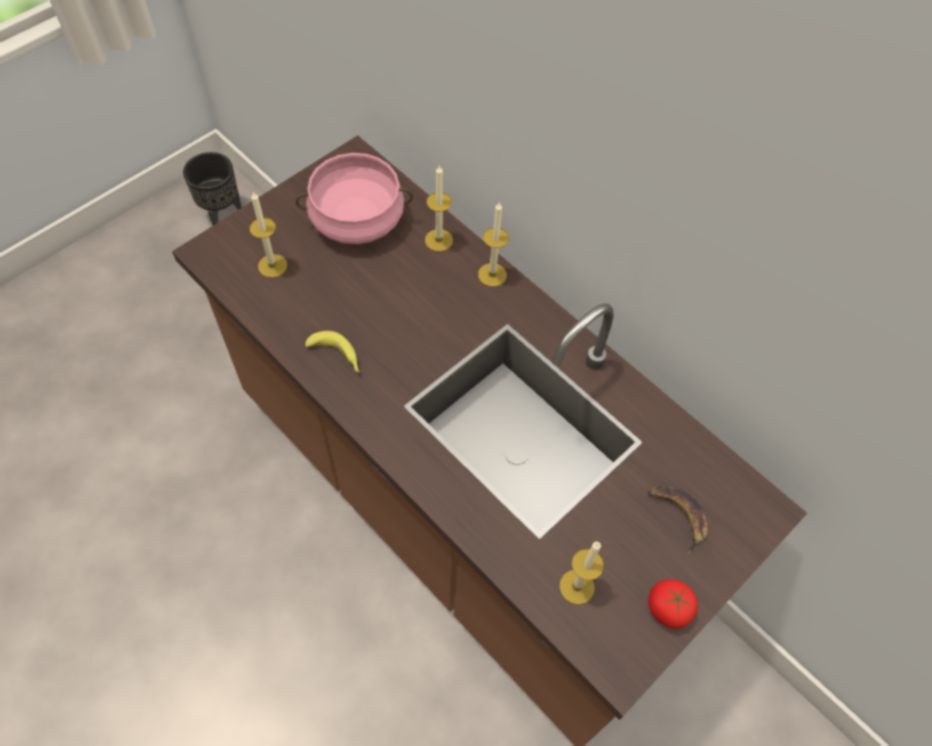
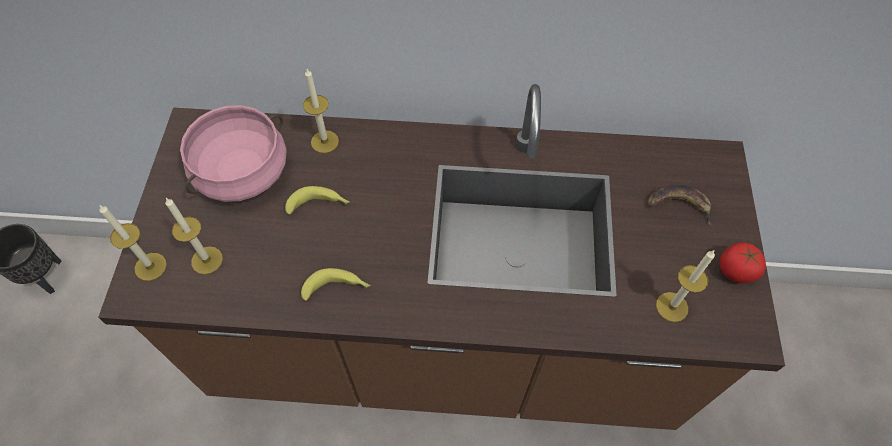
camera: 40 degrees left, 0 degrees up
(386, 285) = (319, 205): none -> banana
(492, 275) = (391, 138): candle -> candle (150, 266)

